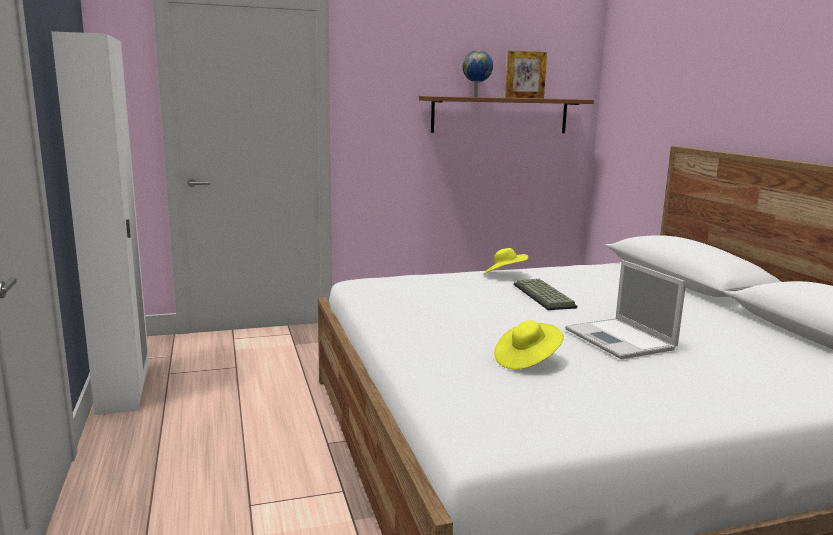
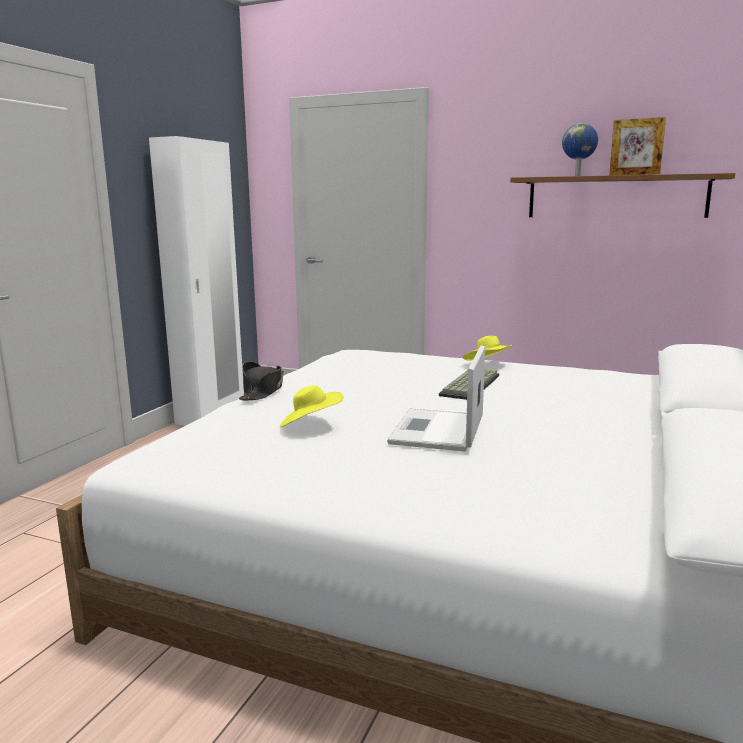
camera: 40 degrees right, 0 degrees up
(402, 340) = (262, 391): none -> black hat

